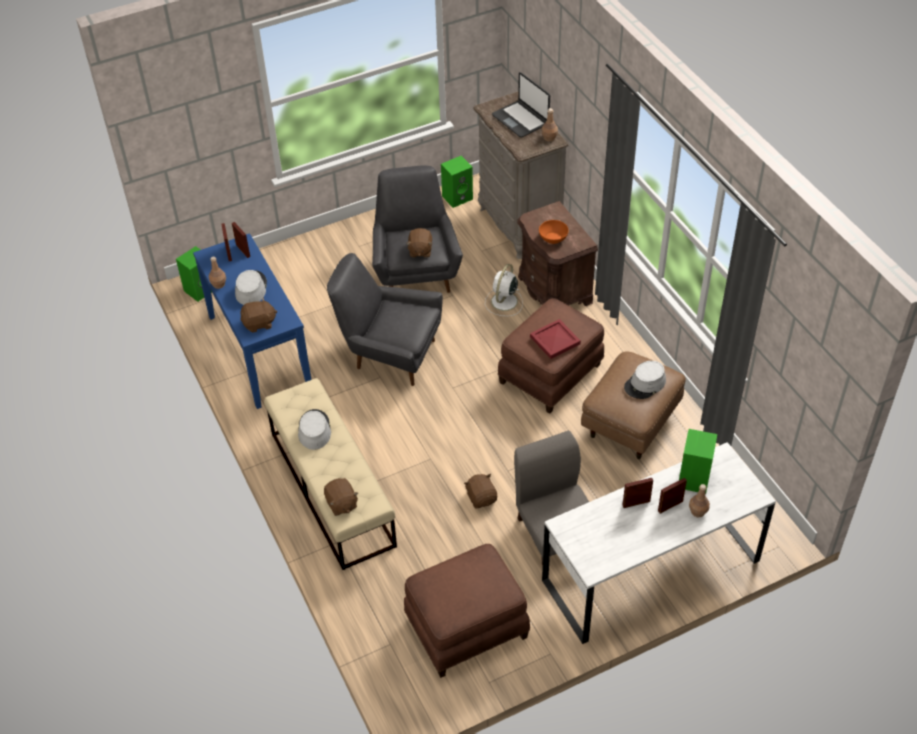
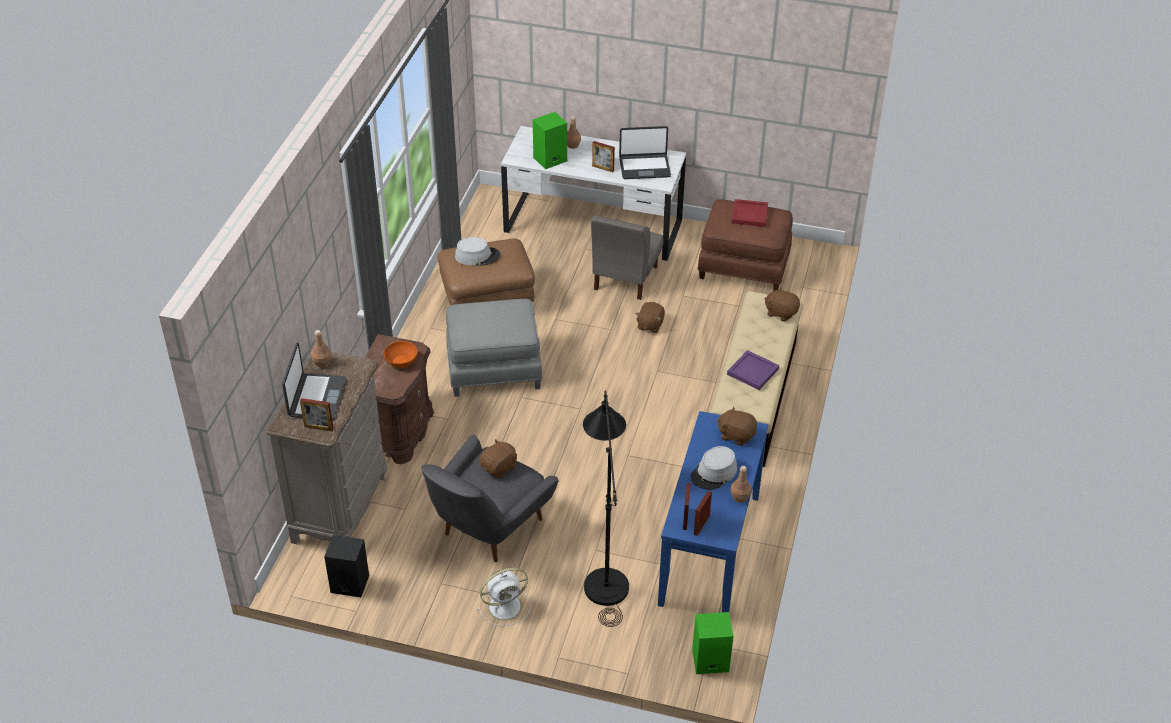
camera: 140 degrees left, 5 degrees down
(311, 293) = (605, 577): none -> black floor lamp
(314, 430) = (753, 371): grey hat -> purple tray
(341, 504) = (781, 313): brown plush toy -> brown plush toy turned 75 degrees counterclockwise
(390, 355) = (599, 468): grey armchair -> none
(457, 197) = (348, 584): green speaker -> black speaker
(503, 302) = (451, 448): white fan -> white fan (506, 606)
(551, 375) = (494, 368): brown ottoman -> grey ottoman
(556, 340) = (500, 312): red tray -> red tray (749, 214)
(602, 534) = (644, 167): none -> laptop
(670, 506) = (585, 156): picture frame -> picture frame (319, 427)

